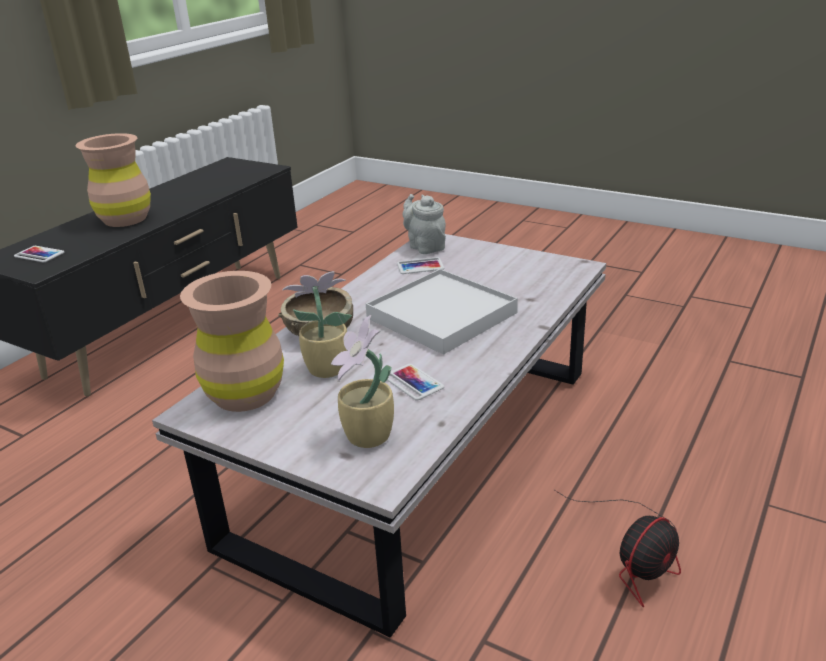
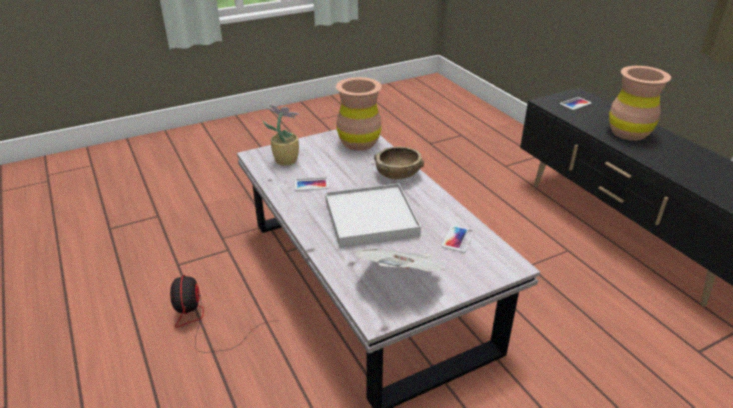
camera: 120 degrees right, 5 degrees up
(325, 369) = (356, 166): potted plant -> none
(425, 246) = (497, 256): grey teapot -> none
(513, 272) = (402, 277): none -> newspaper

